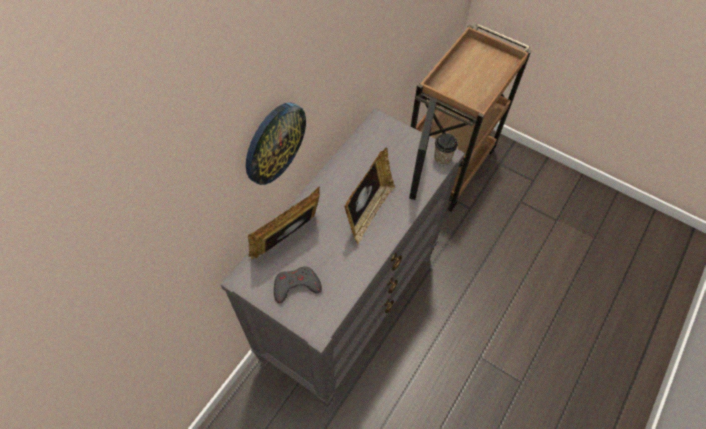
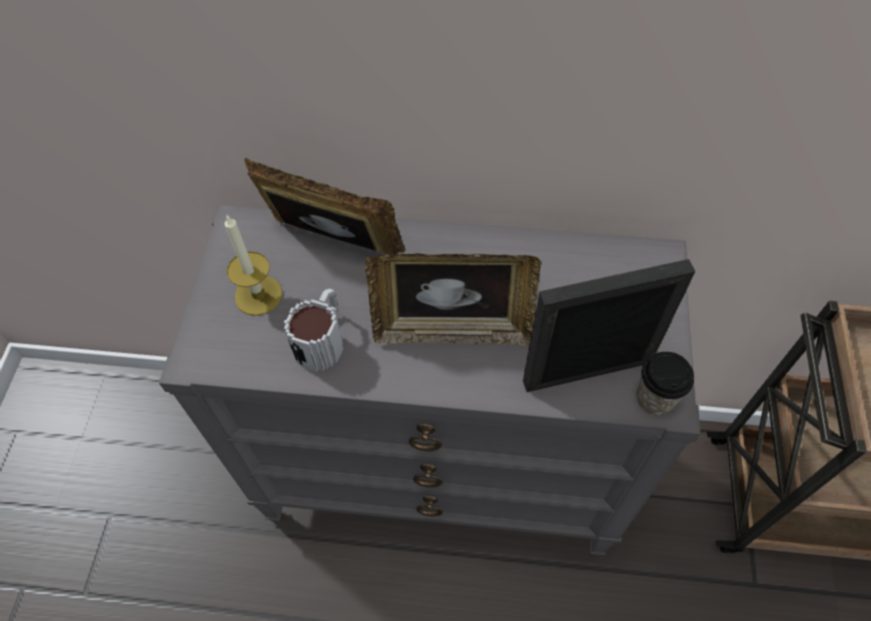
camera: 65 degrees right, 0 degrees up
(274, 143) = (392, 82): wall clock -> none
(296, 286) = (258, 295): grey game controller -> candle
(341, 267) = (323, 340): none -> mug

